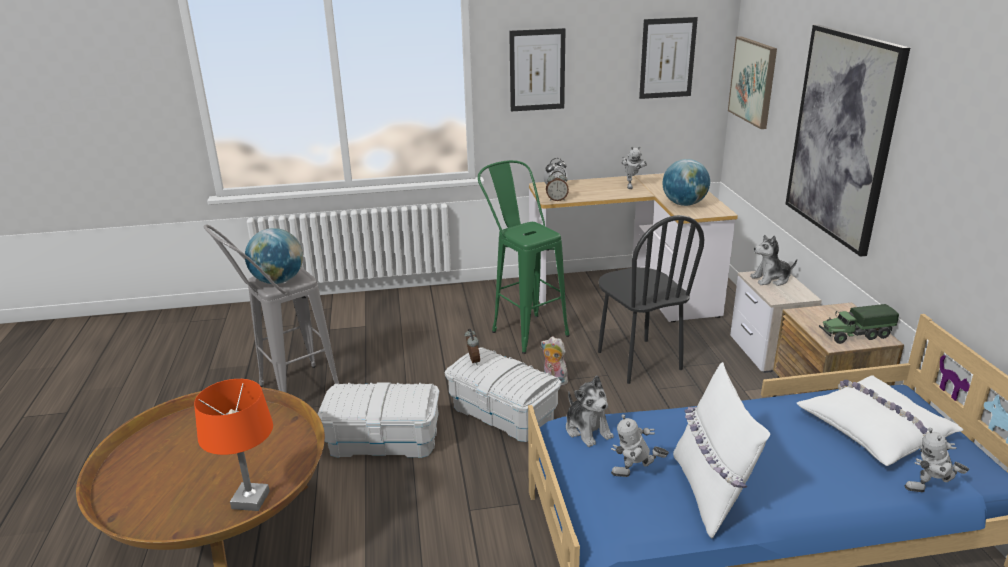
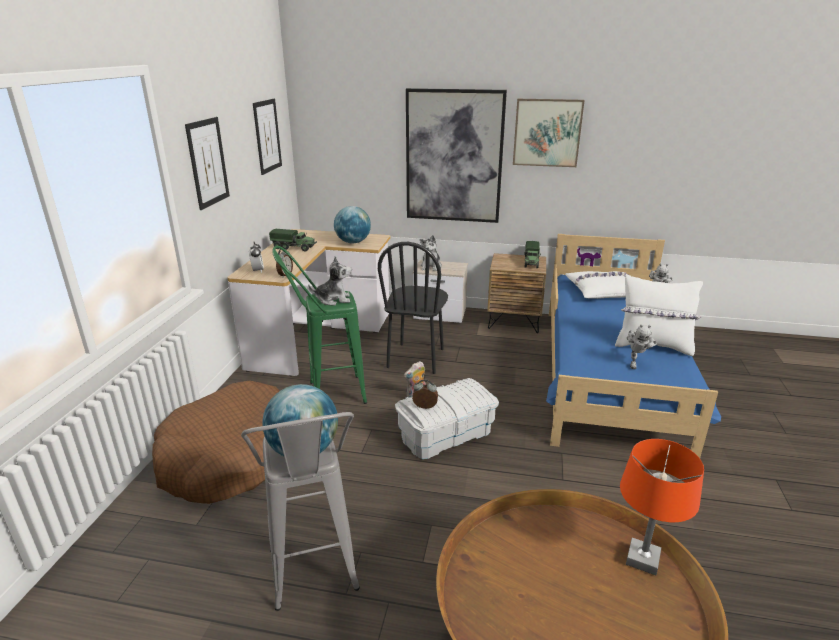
camera: 70 degrees left, 0 degrees up
(383, 440) = (448, 513): white storage box -> none
(408, 316) = (232, 456): none -> brown dog bed
(587, 430) = (581, 367): plush toy -> plush toy (333, 299)
(631, 186) = (294, 248): toy robot -> toy truck
(638, 361) = (416, 358): black chair -> black chair turned 105 degrees clockwise
(753, 81) = (329, 143): picture -> picture (547, 133)

